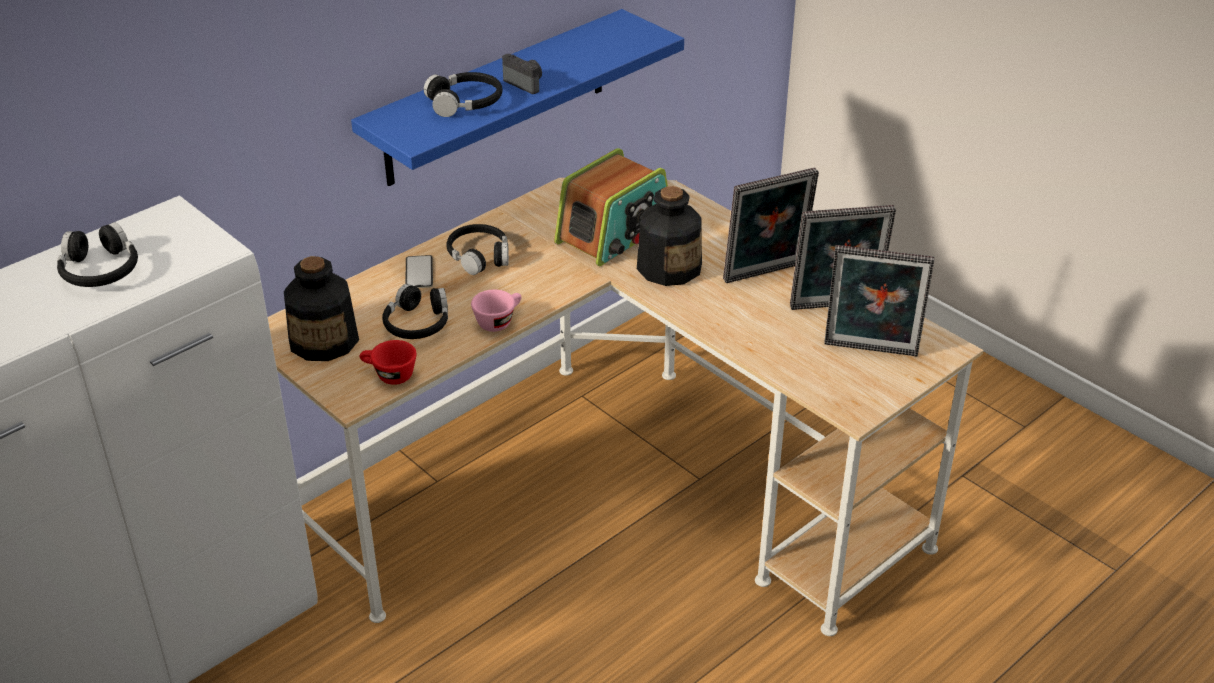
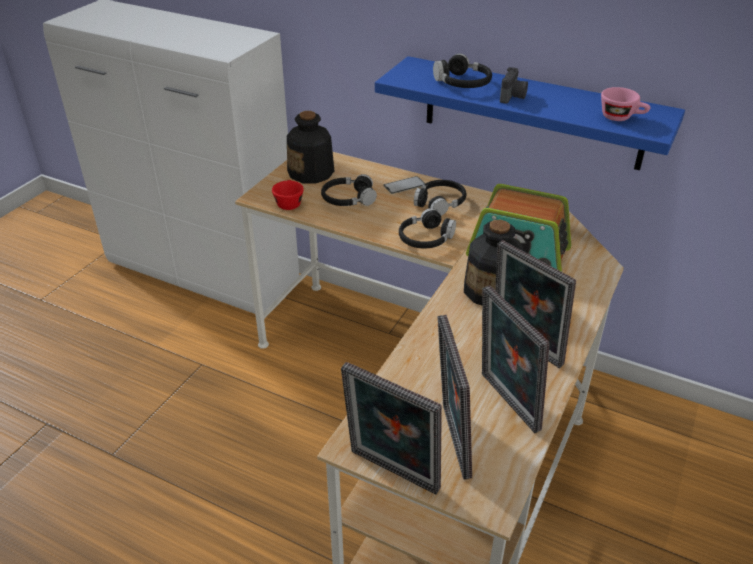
camera: 70 degrees right, 0 degrees up
(100, 270) = (193, 33): black headphones -> black headphones (426, 238)
(498, 321) = (370, 229): pink cup -> pink cup (621, 118)
(898, 396) = (391, 474): none -> picture frame

